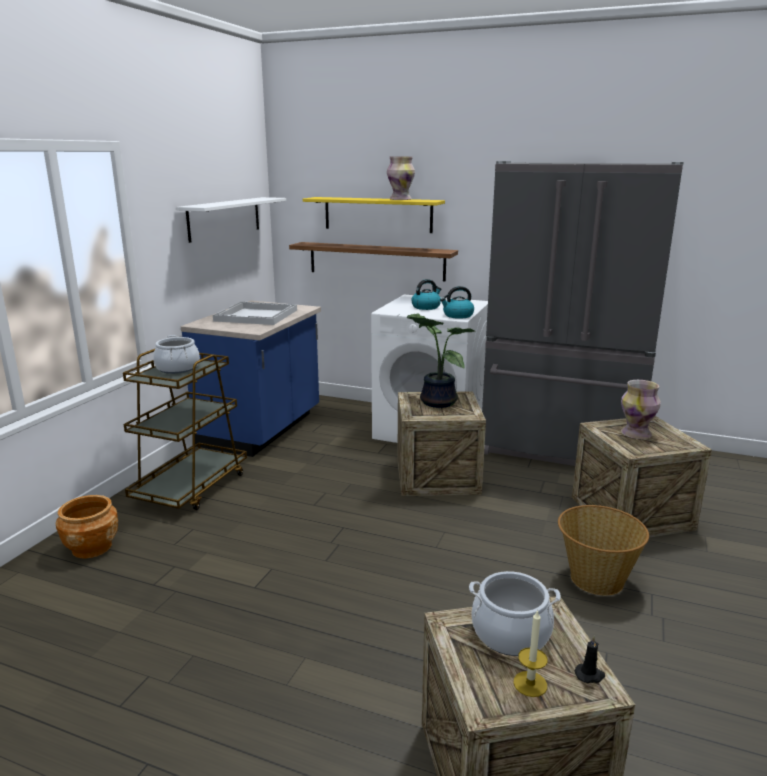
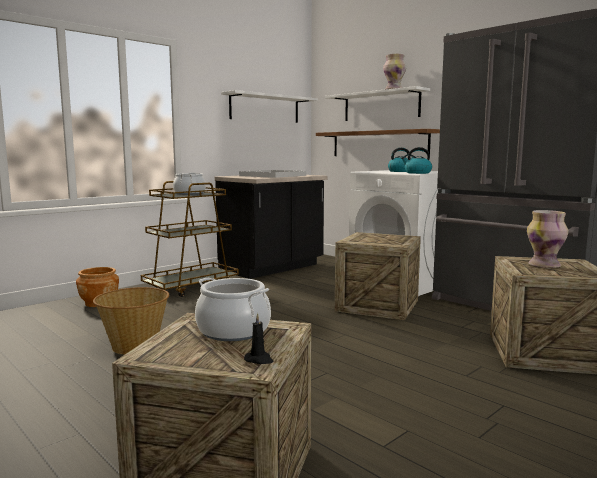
camera: 25 degrees right, 10 degrees down
(262, 430) = (272, 268): blue counter -> black counter
(377, 214) = (381, 106): yellow shelf -> white shelf
(436, 402) = (379, 237): potted plant -> none
(530, 684) = (201, 354): candle -> none
(595, 578) = (454, 384): basket -> basket (134, 345)

